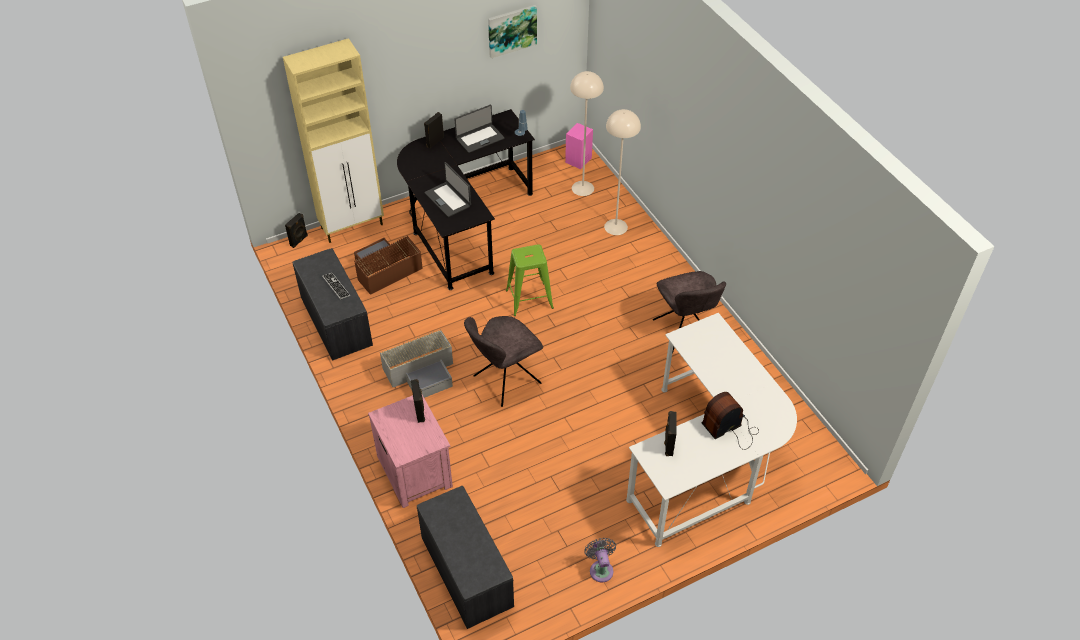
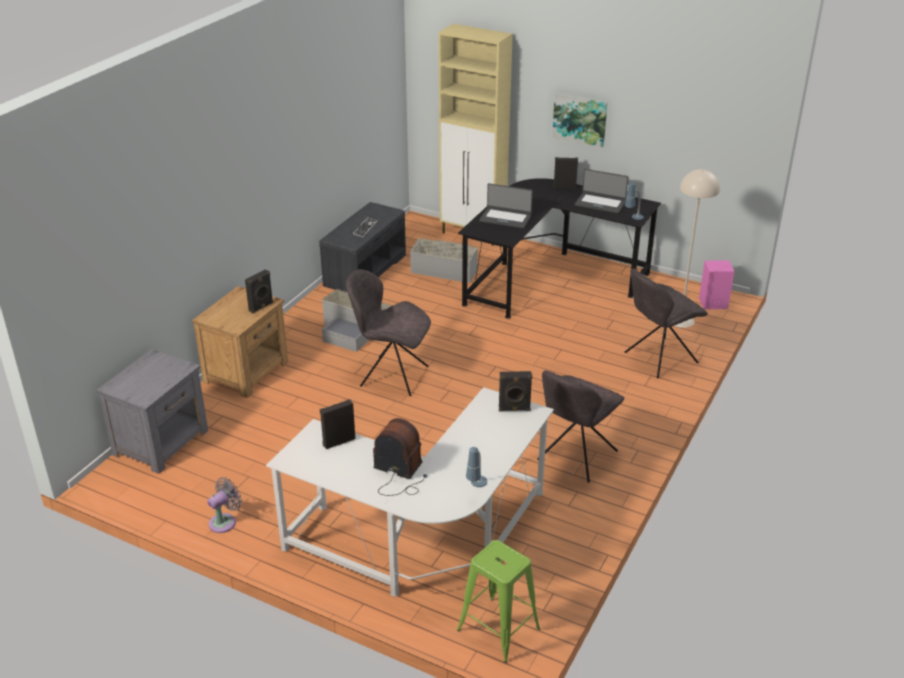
camera: 55 degrees right, 15 degrees down
(299, 241) = (428, 220): black speaker -> black speaker (514, 409)
(385, 270) = (445, 267): brown storage box -> grey storage box
(415, 470) = (247, 371): pink nightstand -> brown nightstand
(448, 199) = (505, 218): laptop -> laptop turned 90 degrees counterclockwise
(465, 571) = (162, 442): grey bench -> grey nightstand
(512, 30) = (680, 109): picture -> picture (580, 119)
(530, 299) = (503, 349): green stool -> green stool (499, 630)
(615, 227) = (658, 358): beige floor lamp -> grey chair
(774, 397) = (476, 489): none -> table lamp

